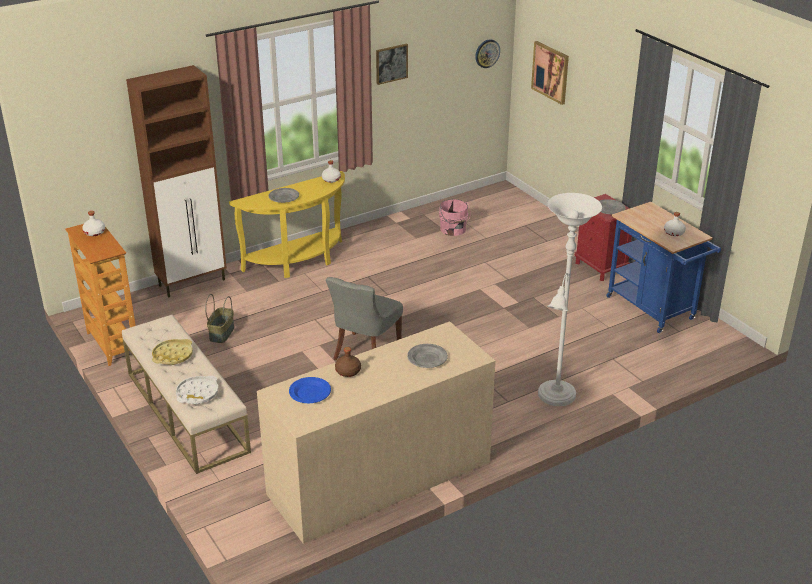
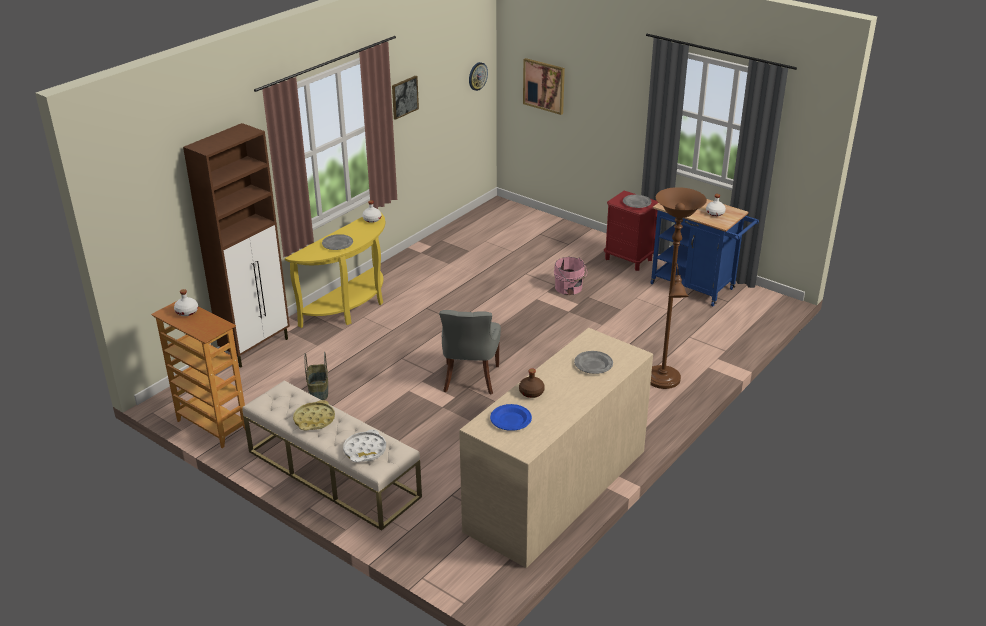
camera: 20 degrees left, 0 degrees up
(453, 230) = (478, 250): pink bucket -> pink bucket (569, 288)
(555, 397) = (663, 381): white floor lamp -> brown floor lamp

